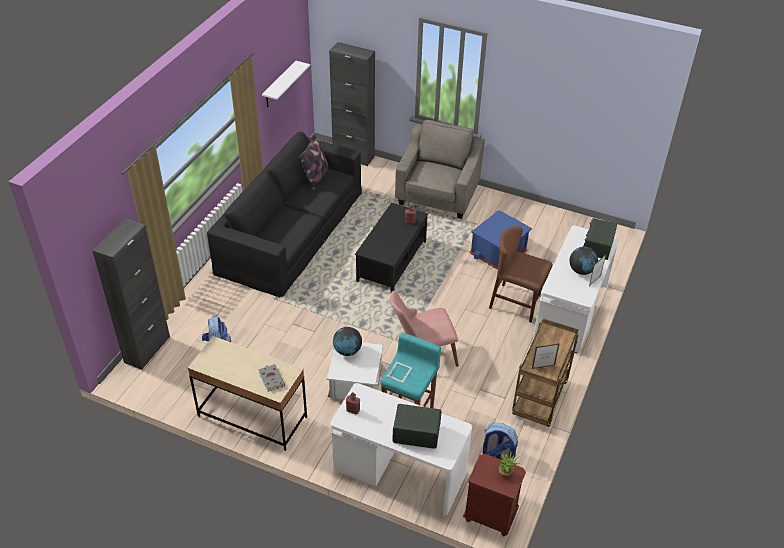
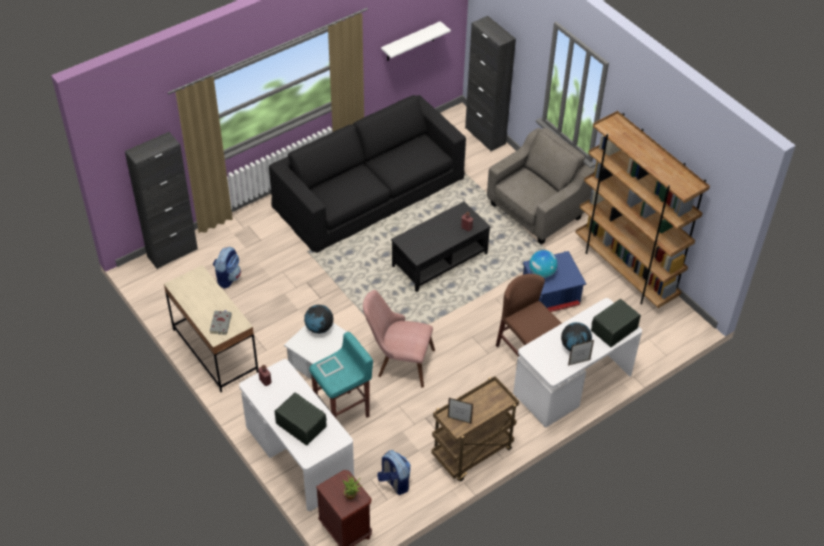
camera: 30 degrees right, 5 degrees up
(315, 177) = (413, 147): pillow -> none
(493, 233) = (542, 273): none -> globe
(539, 214) = (625, 271): none -> brown bookcase

